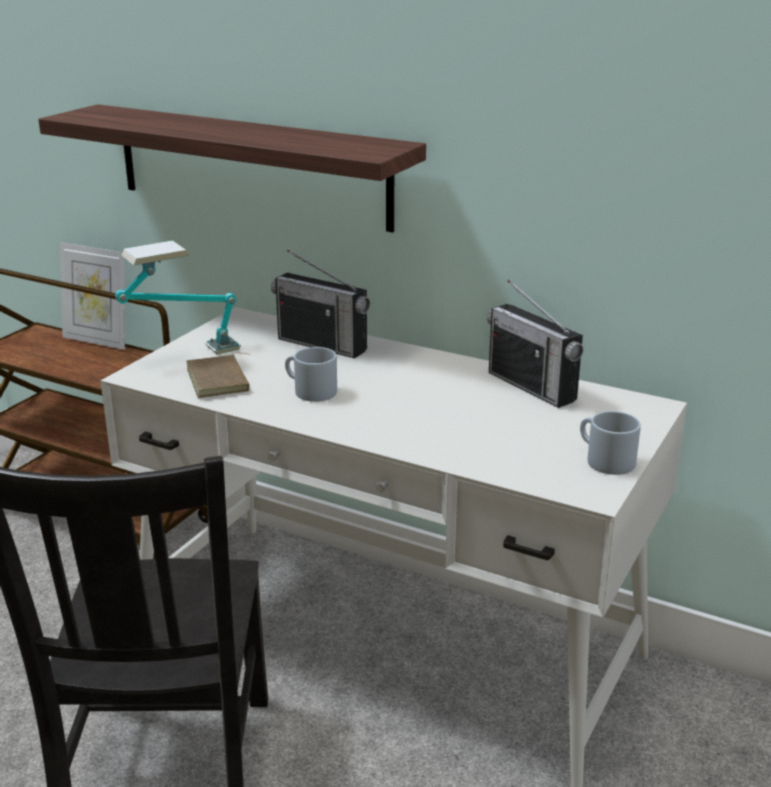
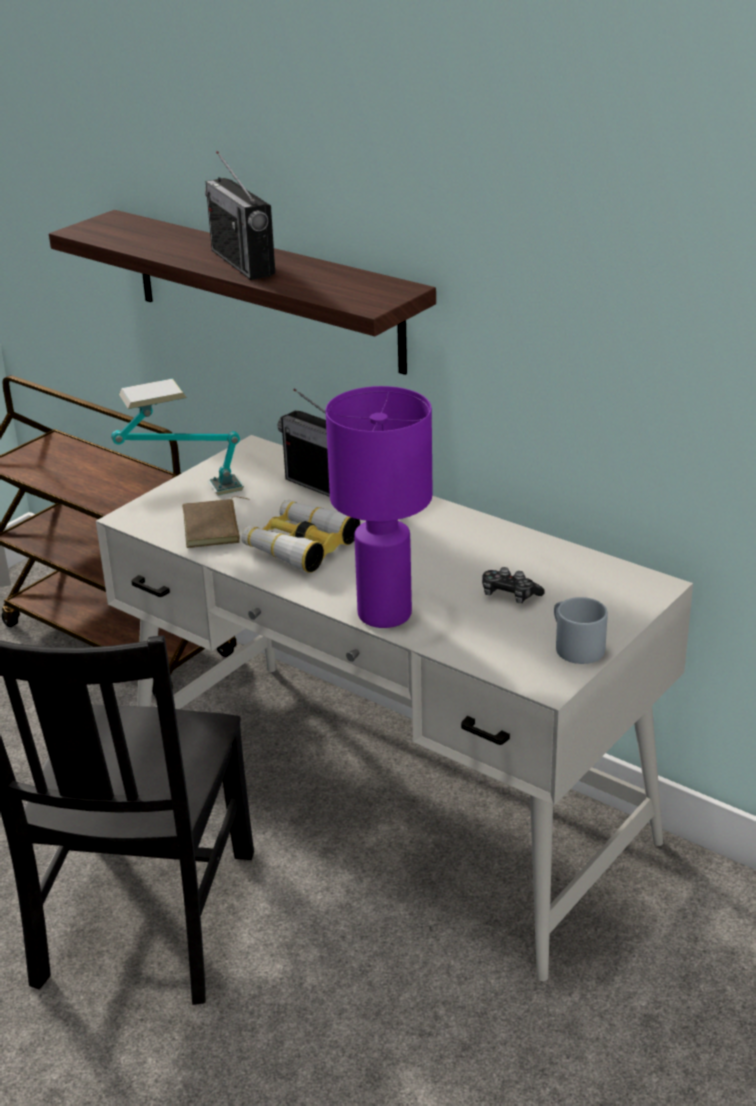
camera: 10 degrees right, 5 degrees up
(98, 340) = (115, 456): picture frame -> none
(309, 391) = (300, 546): grey mug -> binoculars
(410, 443) = (383, 613): none -> purple table lamp
(524, 420) = (509, 595): none -> game controller
(531, 386) = (533, 554): radio -> radio (242, 263)

